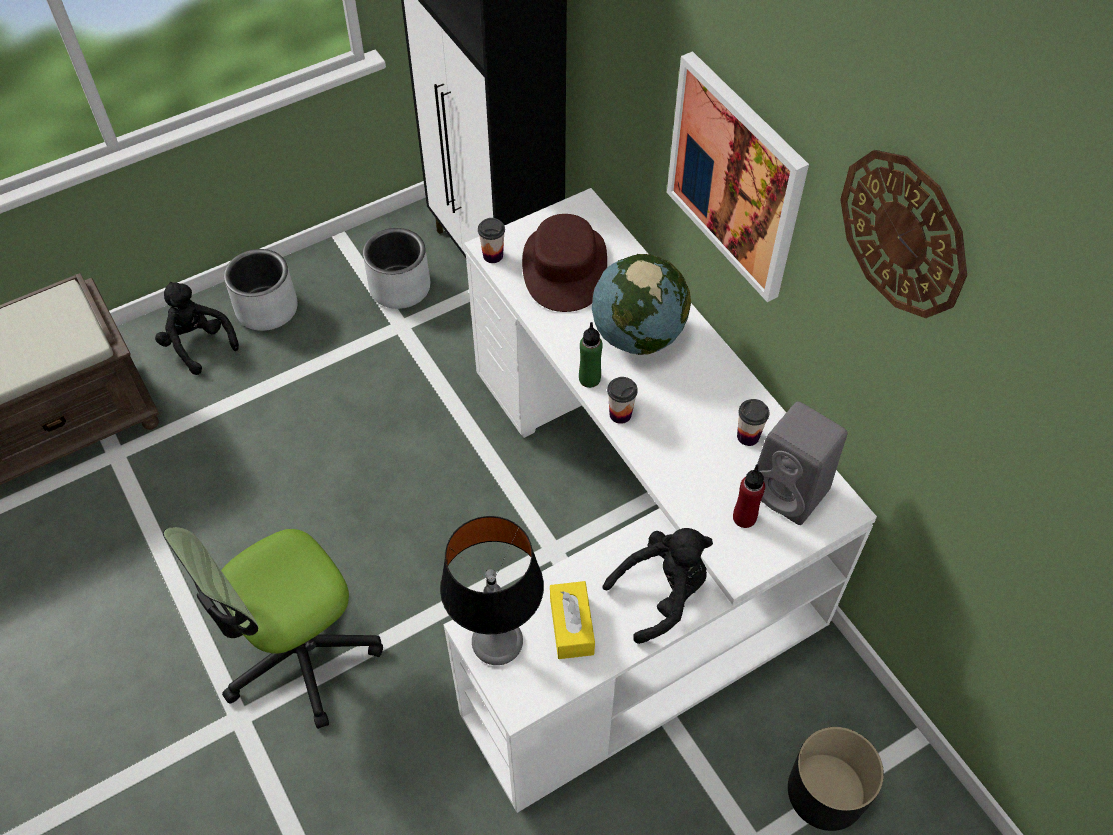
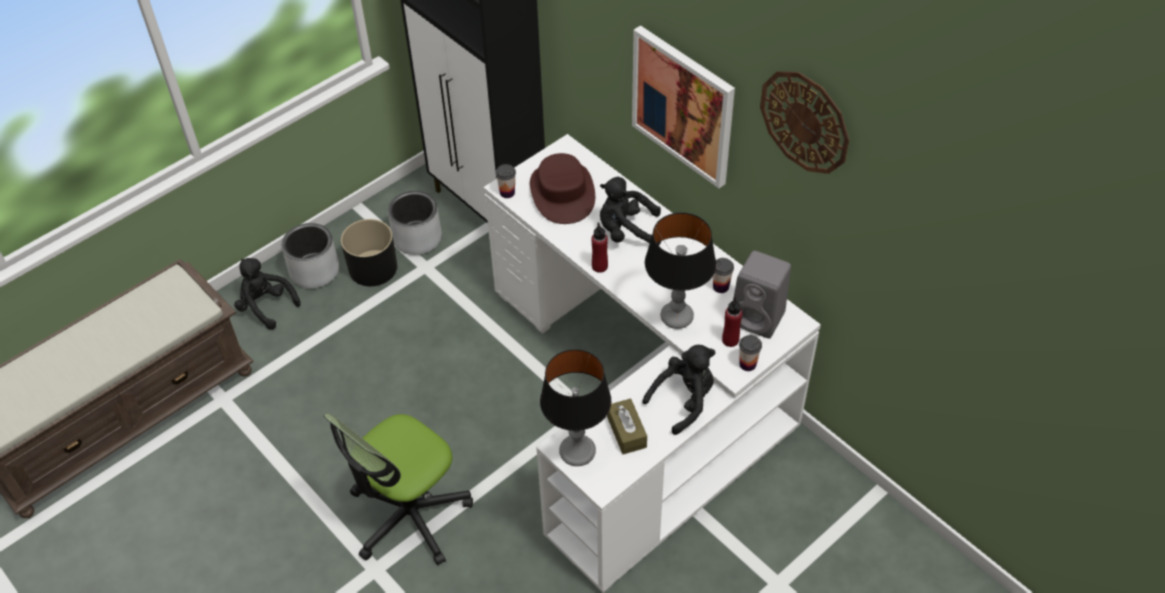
camera: 10 degrees left, 5 degrees down
(571, 626) = (626, 432): yellow tissue box -> brown tissue box
(589, 379) = (599, 266): green bottle -> red bottle
(620, 414) = (627, 287): cup -> cup (747, 364)
(637, 335) = (627, 231): globe -> black plush toy
(677, 471) = (677, 317): none -> table lamp
(826, 792) = (821, 539): black planter -> black planter (373, 268)

